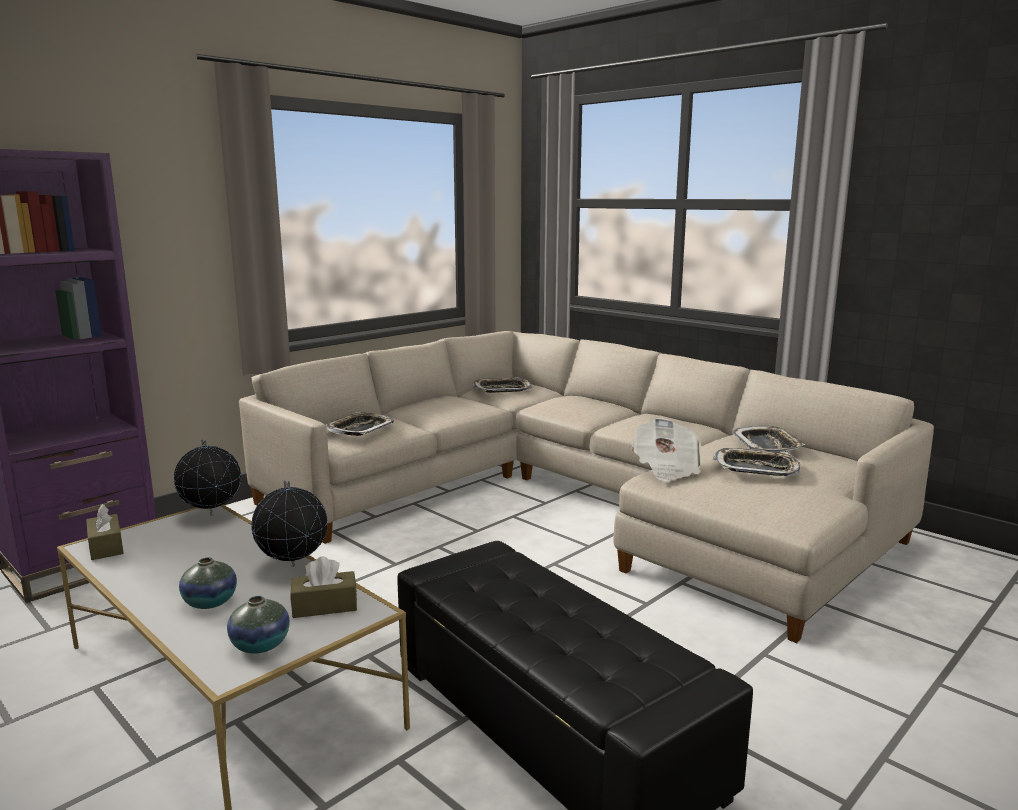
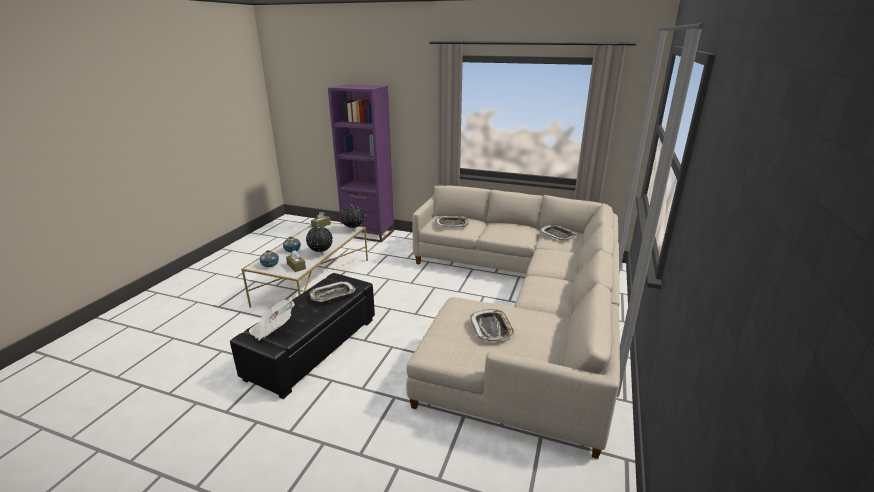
camera: 65 degrees right, 10 degrees up
(666, 468) = (473, 303): newspaper -> newspaper (273, 329)
(767, 445) = (542, 328): tray -> tray (332, 295)

